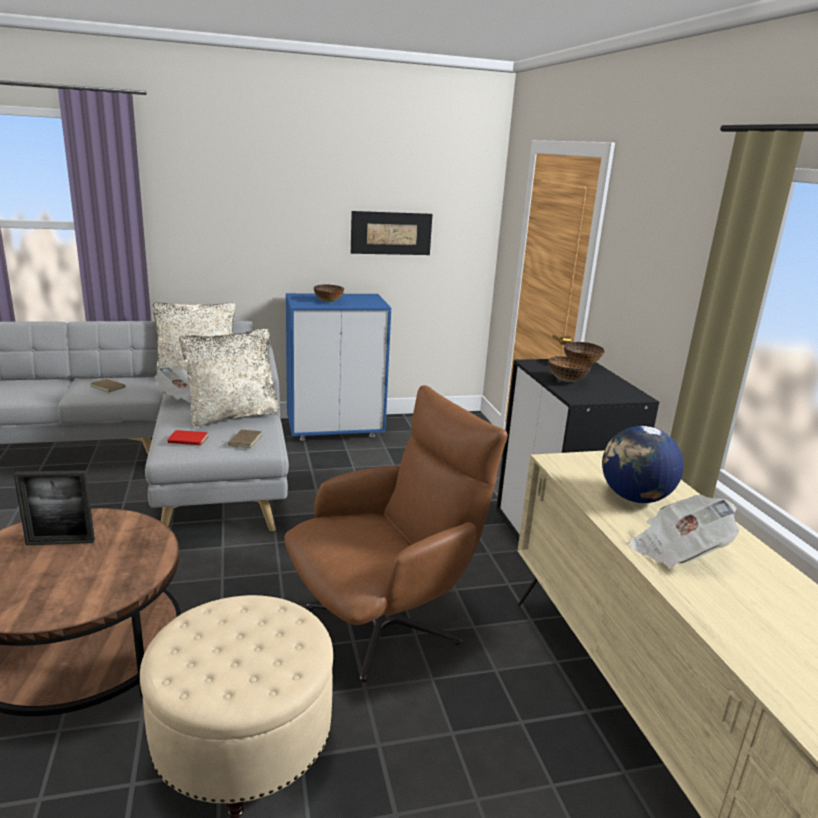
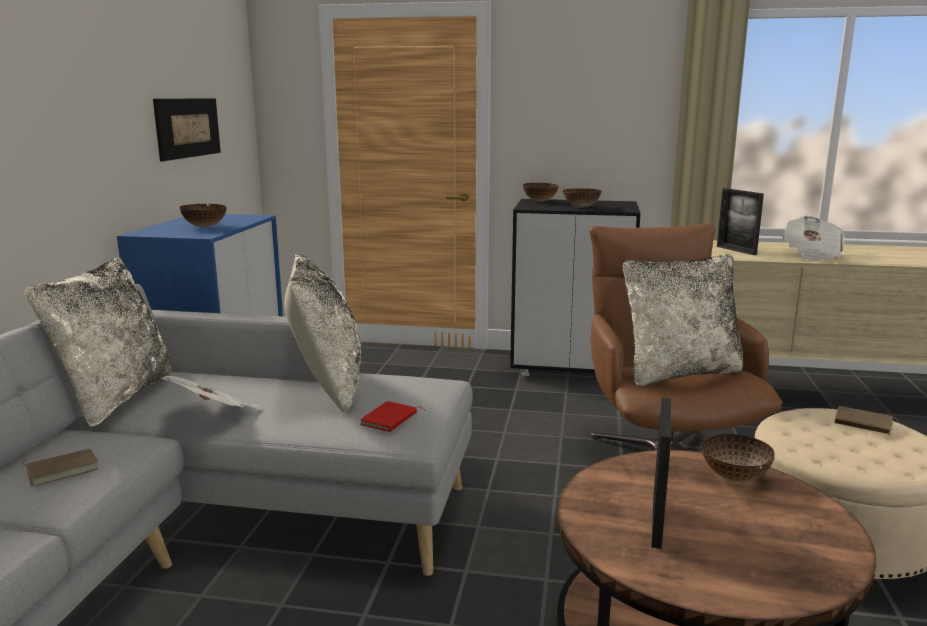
camera: 65 degrees left, 5 degrees down
(131, 571) = (733, 477): none -> bowl
(244, 440) = (419, 389): brown book -> brown book (862, 424)
(360, 545) = (681, 375): none -> beige pillow
(634, 498) = (736, 250): globe -> picture frame

